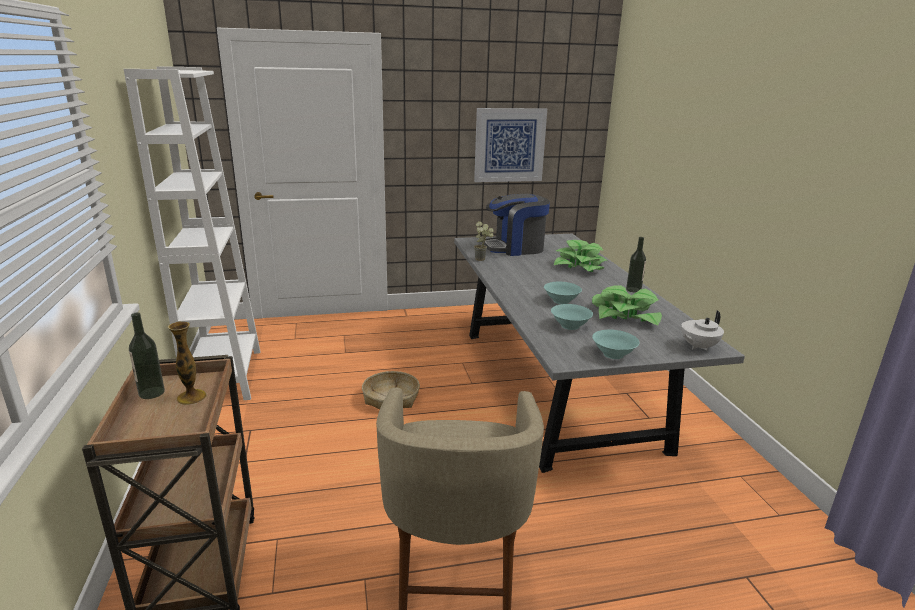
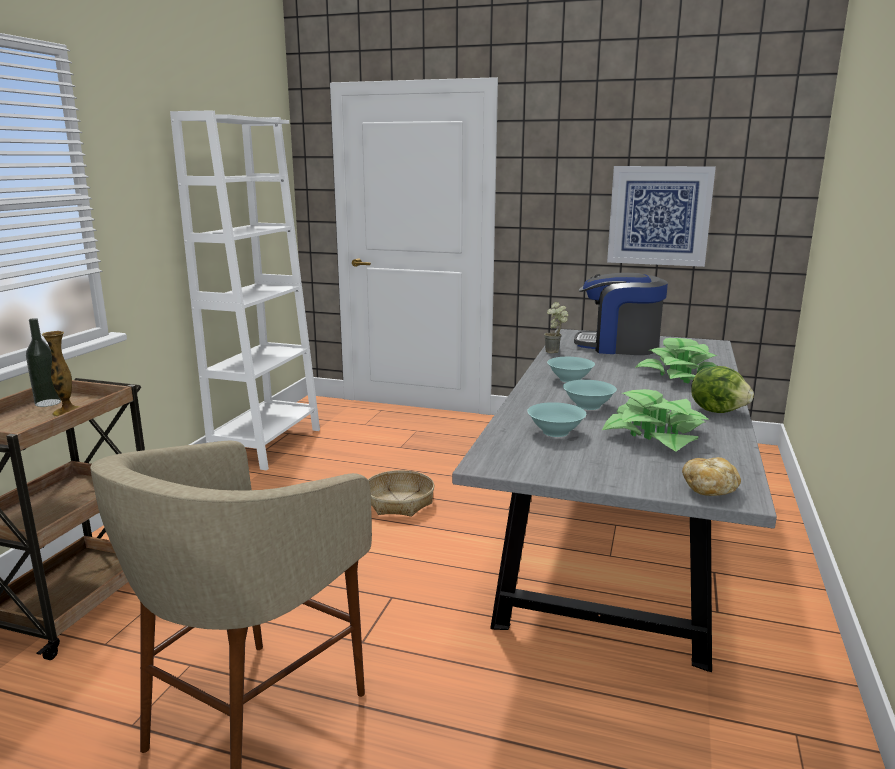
camera: 30 degrees right, 5 degrees down
(613, 354) = (563, 472): turquoise bowl -> turquoise bowl (569, 379)
(633, 289) = (718, 410): bottle -> lettuce
(697, 346) = (709, 489): white teapot -> bread

